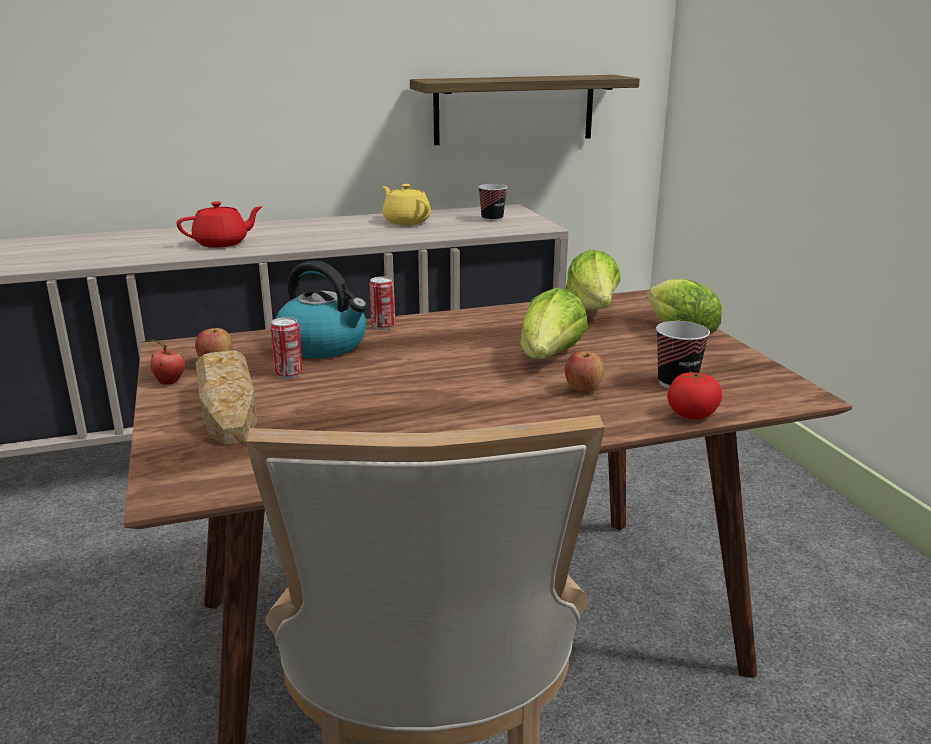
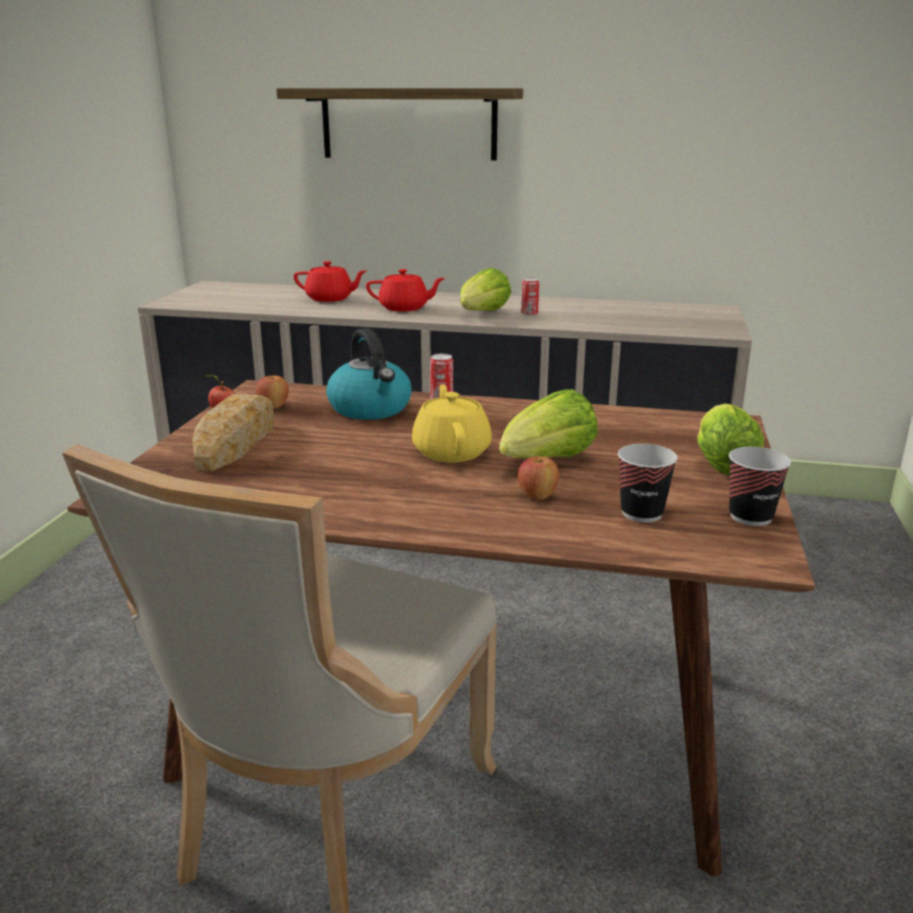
camera: 30 degrees right, 0 degrees up
(123, 244) = (330, 299): none -> red teapot
(288, 374) = (313, 426): can -> can (529, 314)
(406, 221) = (592, 309): yellow teapot -> yellow teapot (452, 451)
(492, 219) = (684, 318): cup -> cup (750, 517)
(514, 109) = (748, 201): shelf -> shelf (408, 124)
(593, 311) = (661, 425): lettuce -> lettuce (482, 314)
(692, 414) = (610, 546): tomato -> none

